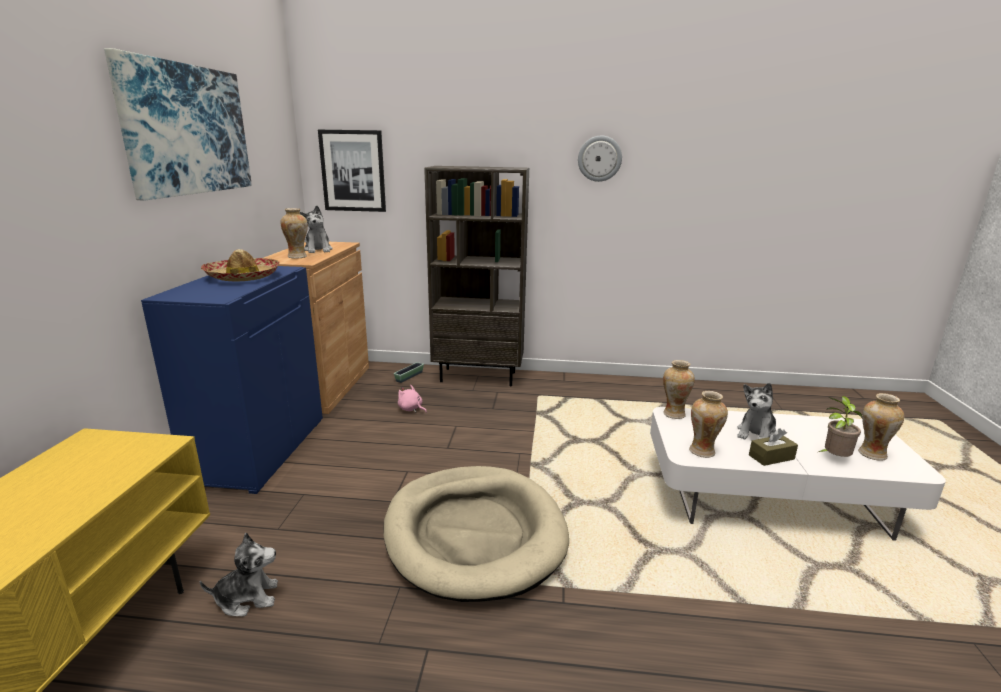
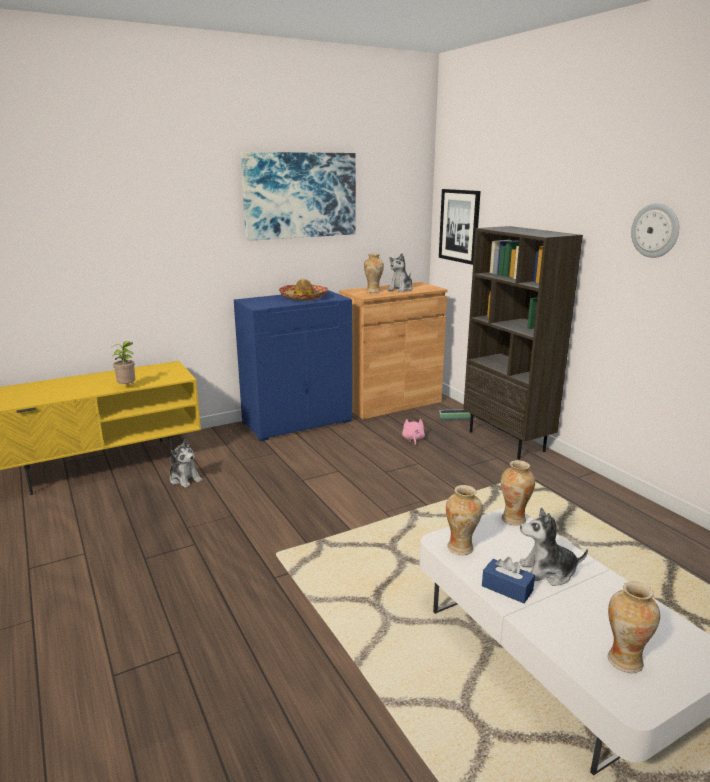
camera: 55 degrees right, 0 degrees up
(474, 534) = (304, 520): beige dog bed -> none
(771, 457) = (507, 588): brown tissue box -> blue tissue box
(833, 458) = (566, 630): potted plant -> potted plant (128, 387)

